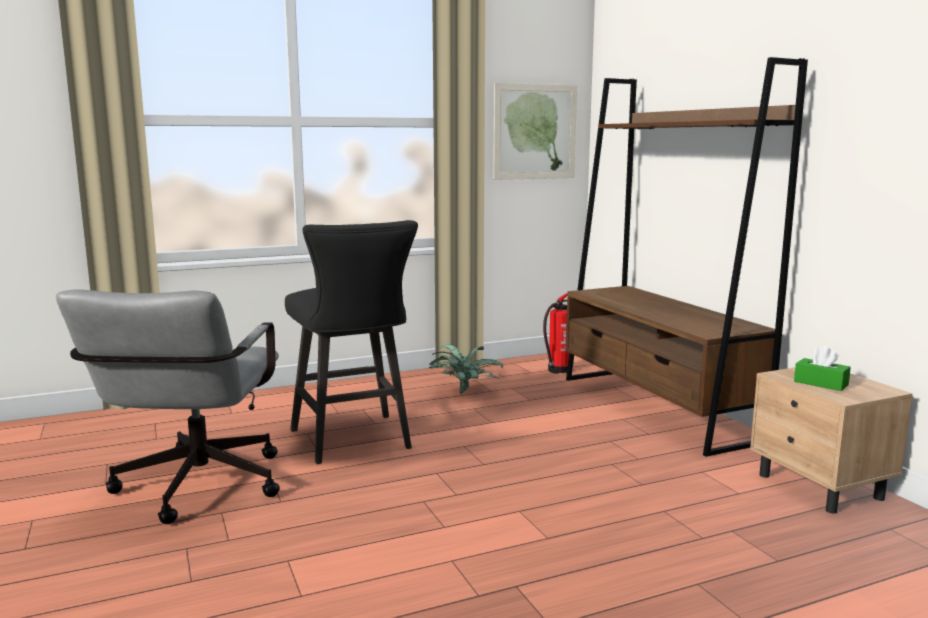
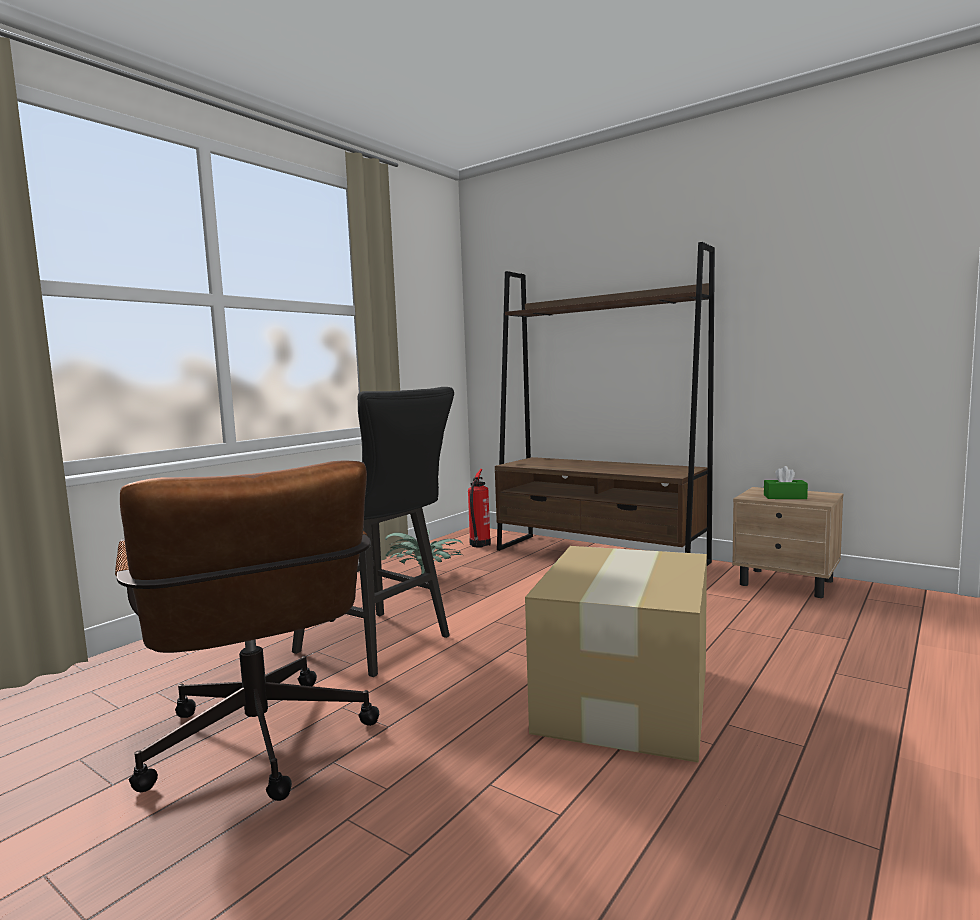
camera: 30 degrees left, 5 degrees down
(194, 491) = (262, 750): grey office chair -> brown office chair
(463, 540) = (623, 700): none -> cardboard box
(535, 132) = (427, 324): picture -> none

